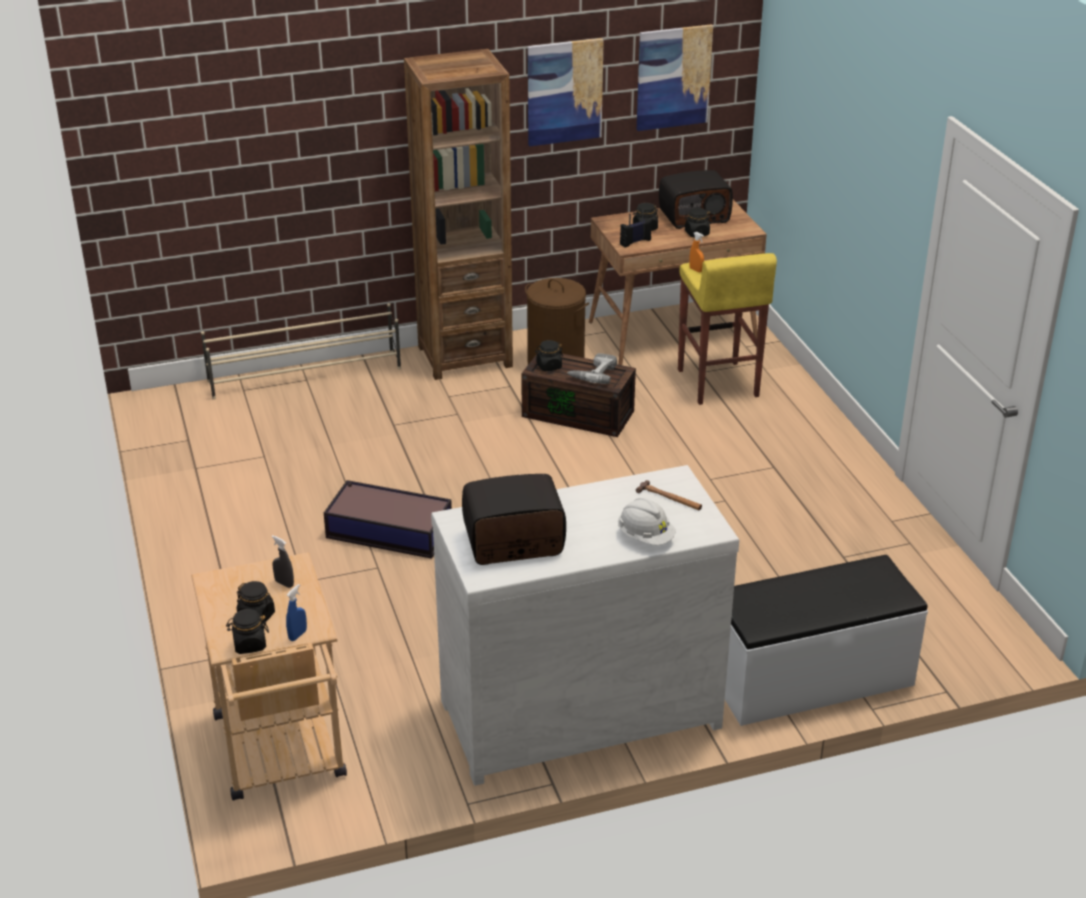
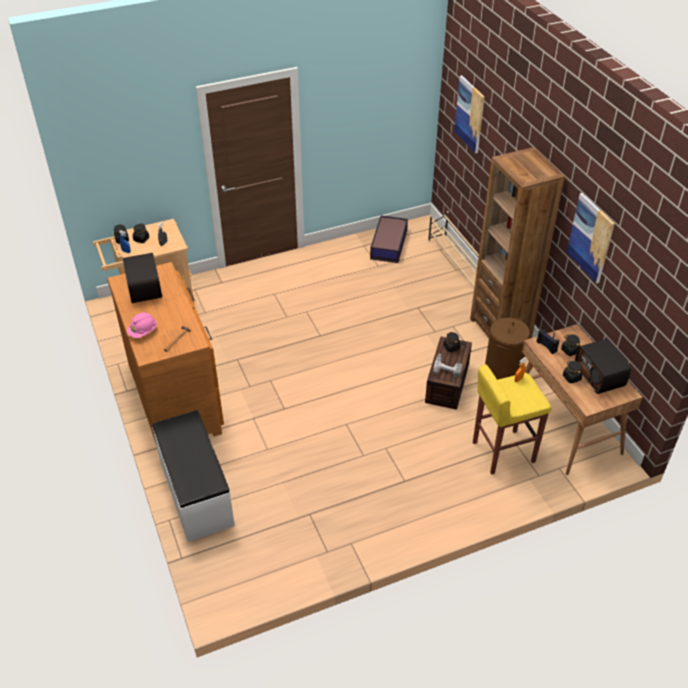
camera: 85 degrees right, 10 degrees up
(388, 530) = (318, 317): storage box -> storage box (389, 244)
(577, 710) = (176, 397): white dresser -> brown dresser
(645, 537) = (143, 332): white hard hat -> pink hard hat
(673, 77) = (642, 287): picture -> picture (470, 114)

